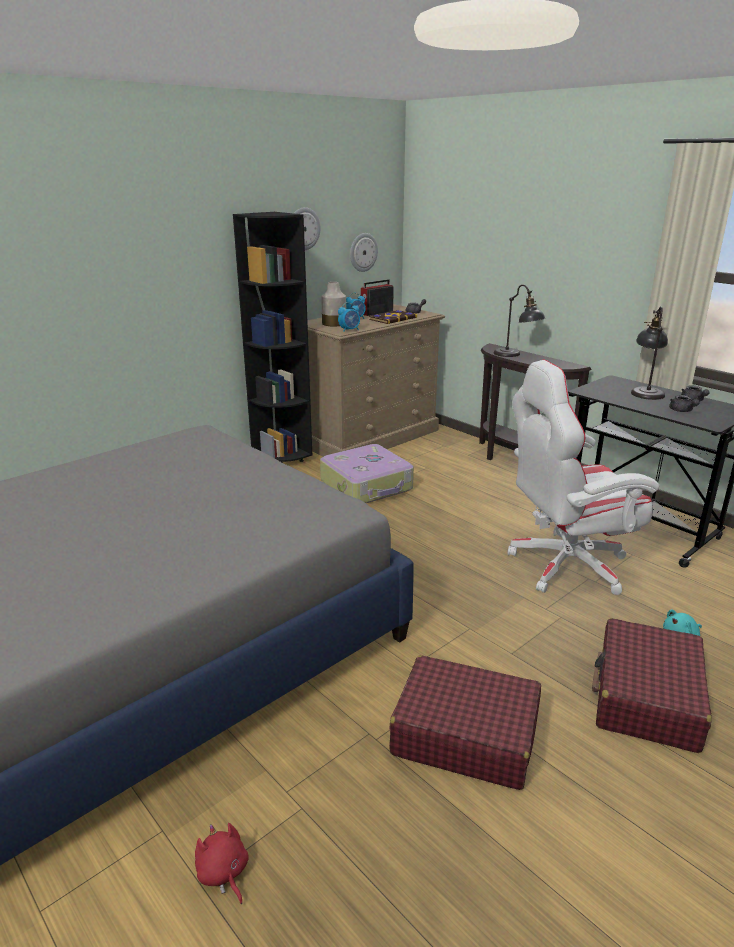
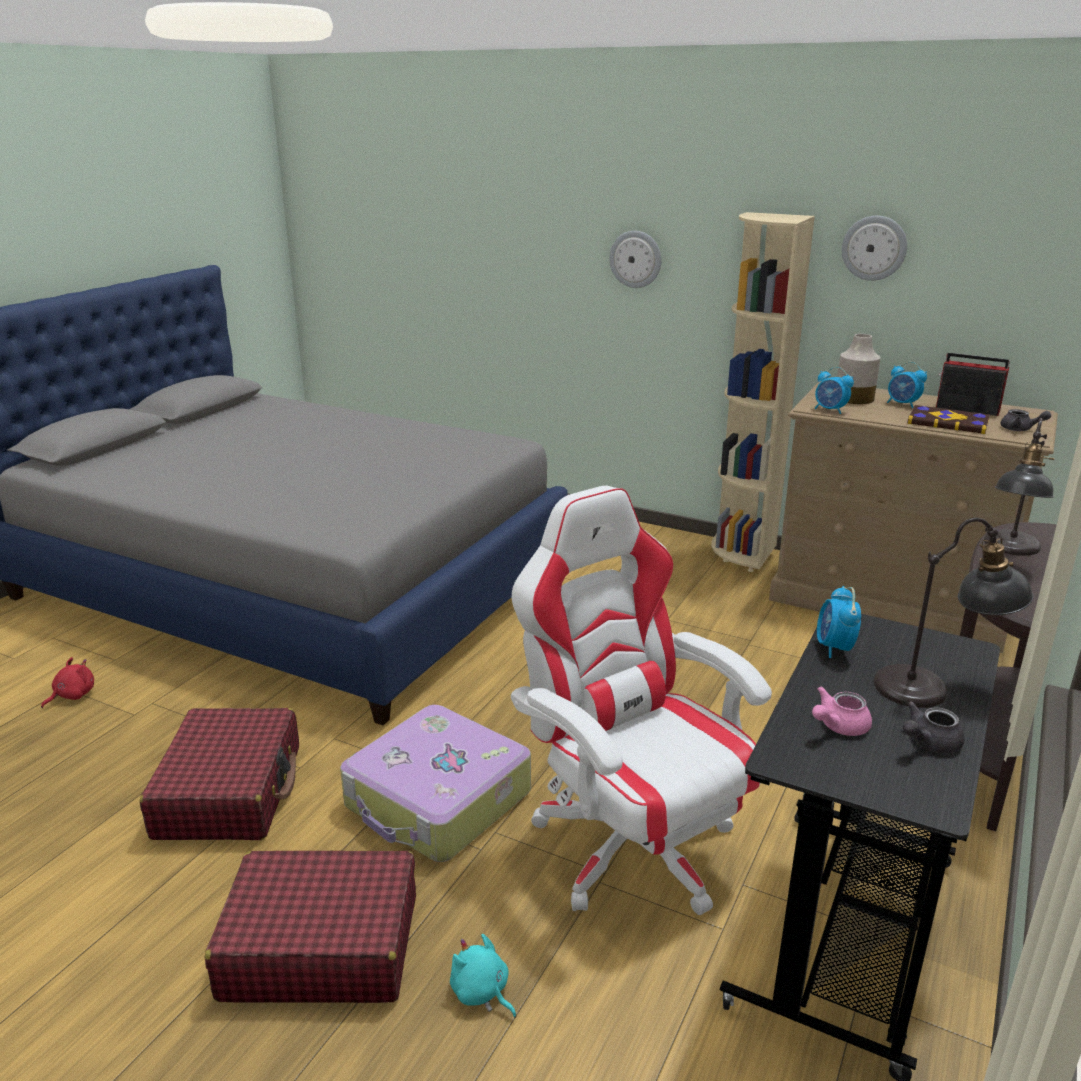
camera: 70 degrees right, 0 degrees up
(282, 459) = (740, 558): black bookcase -> beige bookcase
(363, 252) = (1000, 305): wall clock -> wall clock (636, 259)
(367, 486) = (727, 630): suitcase -> suitcase (438, 801)
(611, 398) = (834, 648): none -> alarm clock
(682, 411) = (838, 726): grey teapot -> pink teapot

